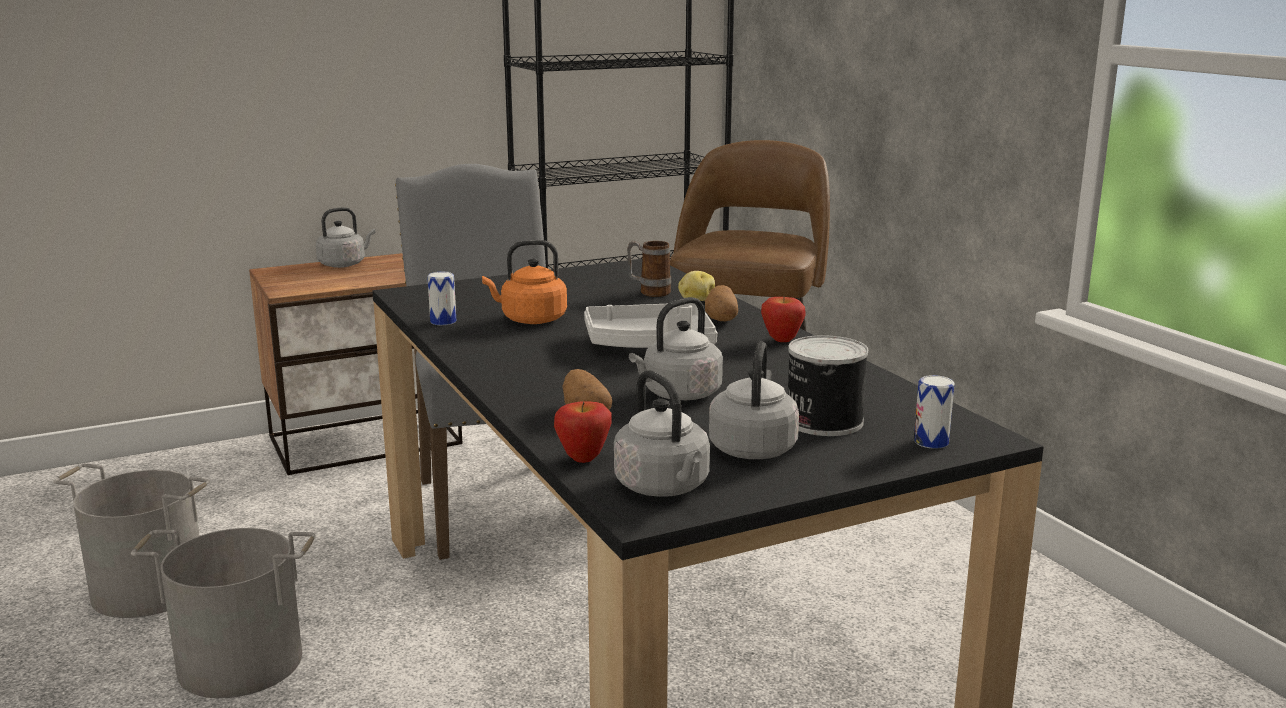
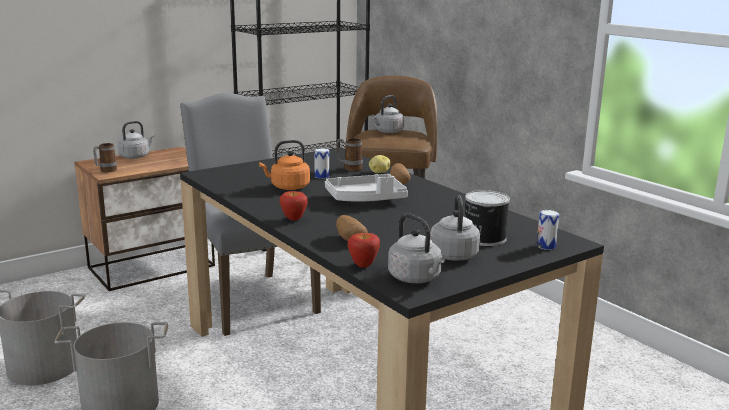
camera: 10 degrees left, 0 degrees up
(287, 285) = (105, 171): none -> mug
(443, 321) = (236, 190): can -> can (321, 176)
(678, 395) = (397, 227): grey kettle -> grey kettle (387, 132)
(782, 341) = (439, 194): apple -> apple (293, 219)

